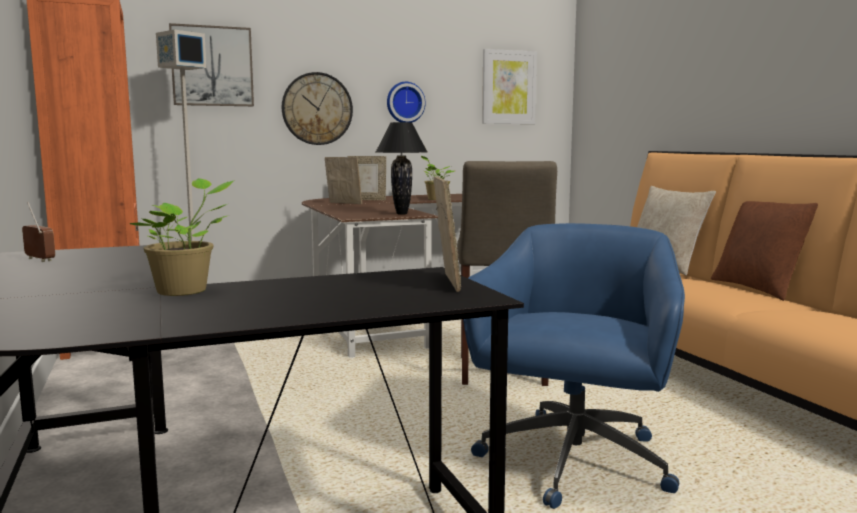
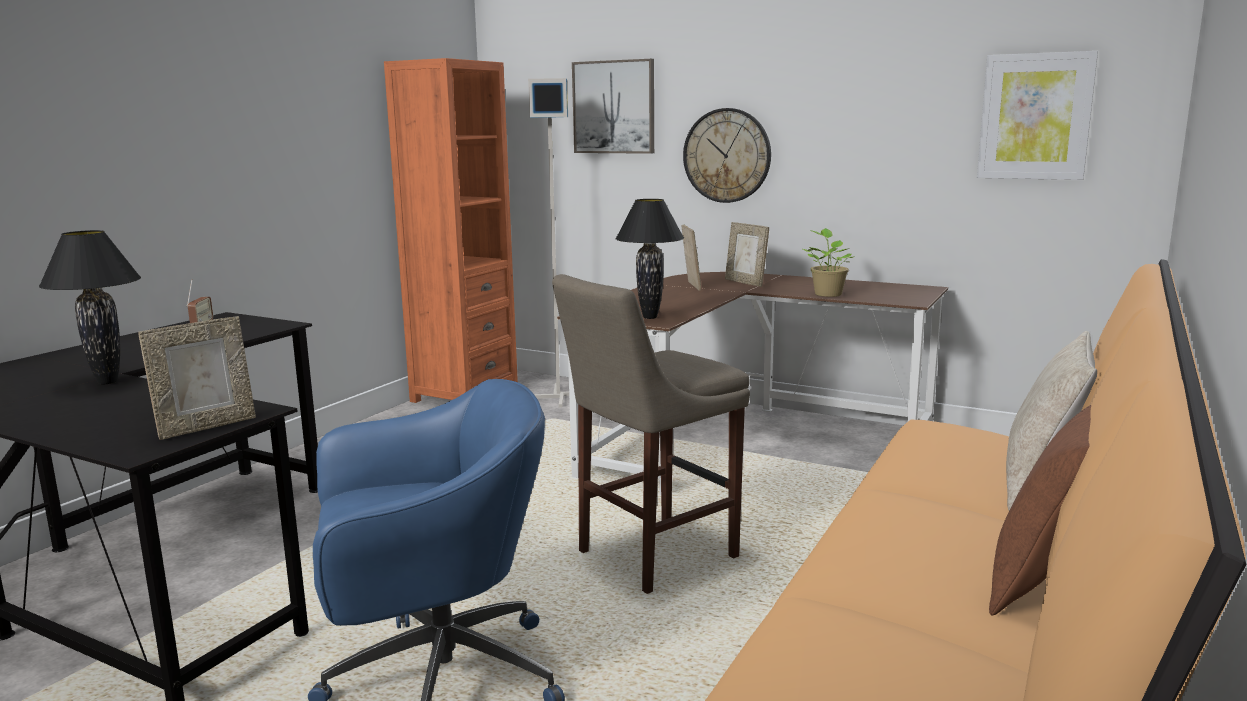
camera: 50 degrees right, 5 degrees up
(186, 291) = (107, 382): potted plant -> black table lamp
(405, 102) = (847, 145): wall clock -> none

